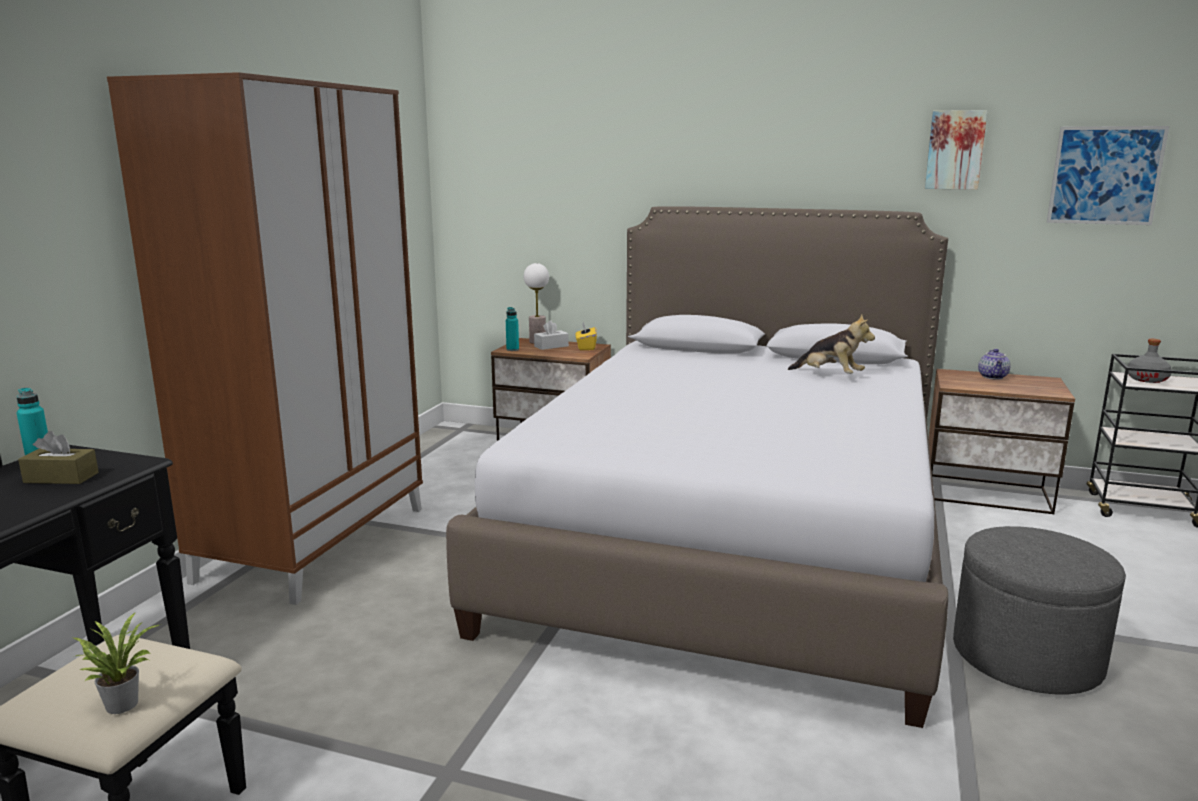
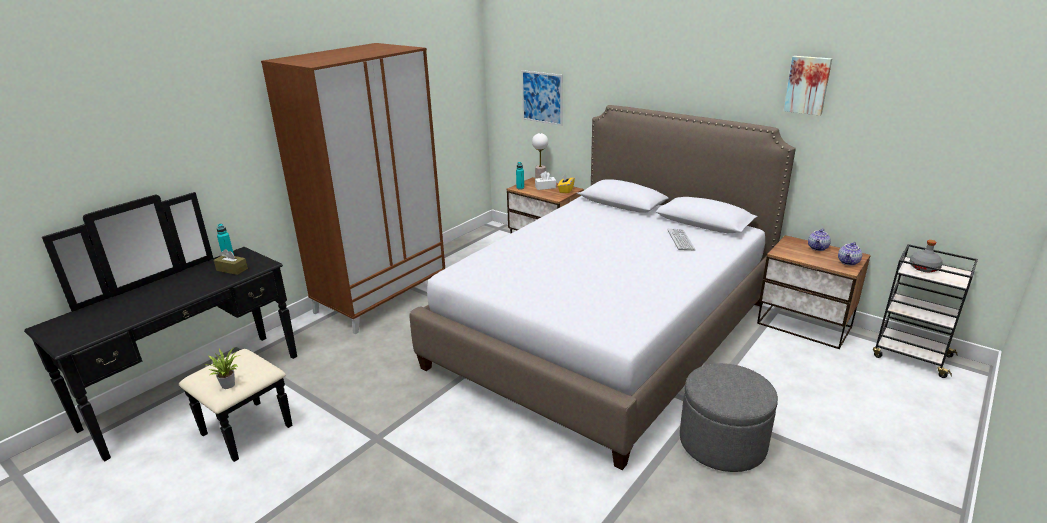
camera: 20 degrees right, 10 degrees up
(830, 376) = (681, 240): plush toy -> keyboard
(1047, 386) = (848, 262): none -> teapot
(1105, 175) = (916, 114): picture -> picture (542, 97)

